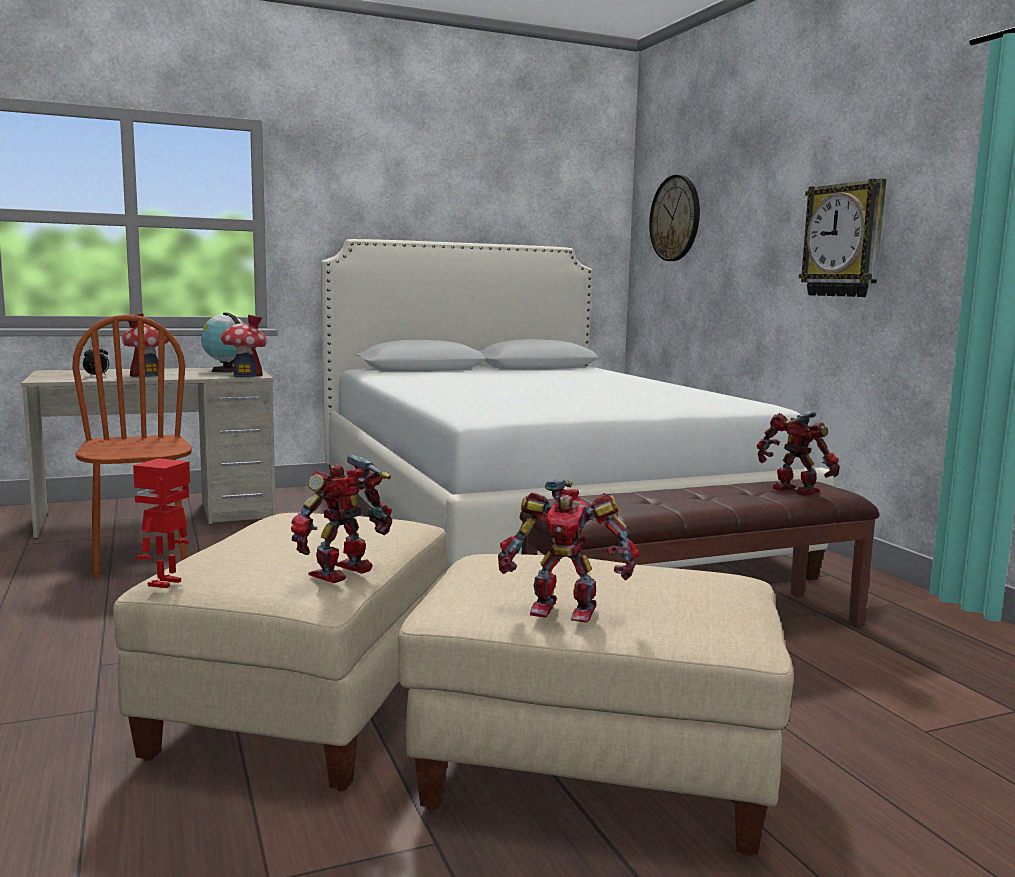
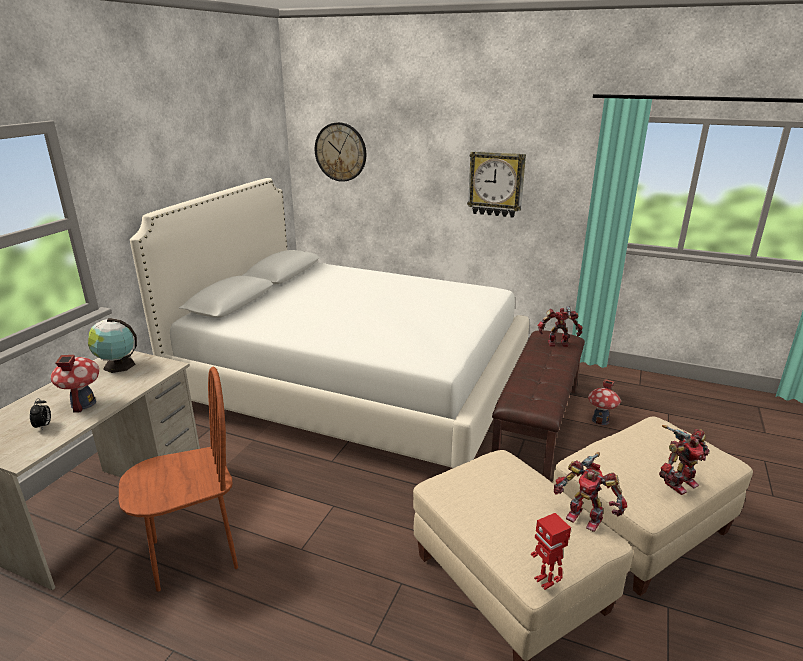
camera: 45 degrees left, 15 degrees up
(140, 560) = (195, 553): brown chair -> brown chair turned 135 degrees clockwise
(245, 375) = (161, 369): toy house -> toy house (600, 420)
(344, 573) = (585, 517): toy robot -> toy robot turned 45 degrees counterclockwise

